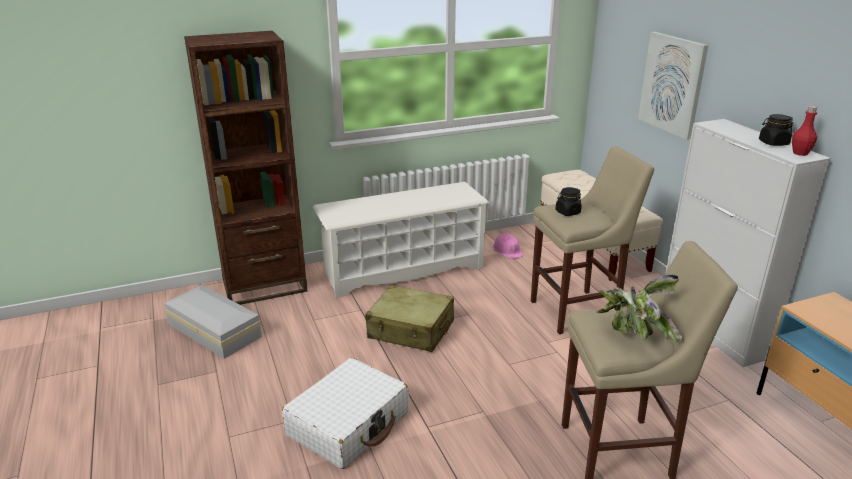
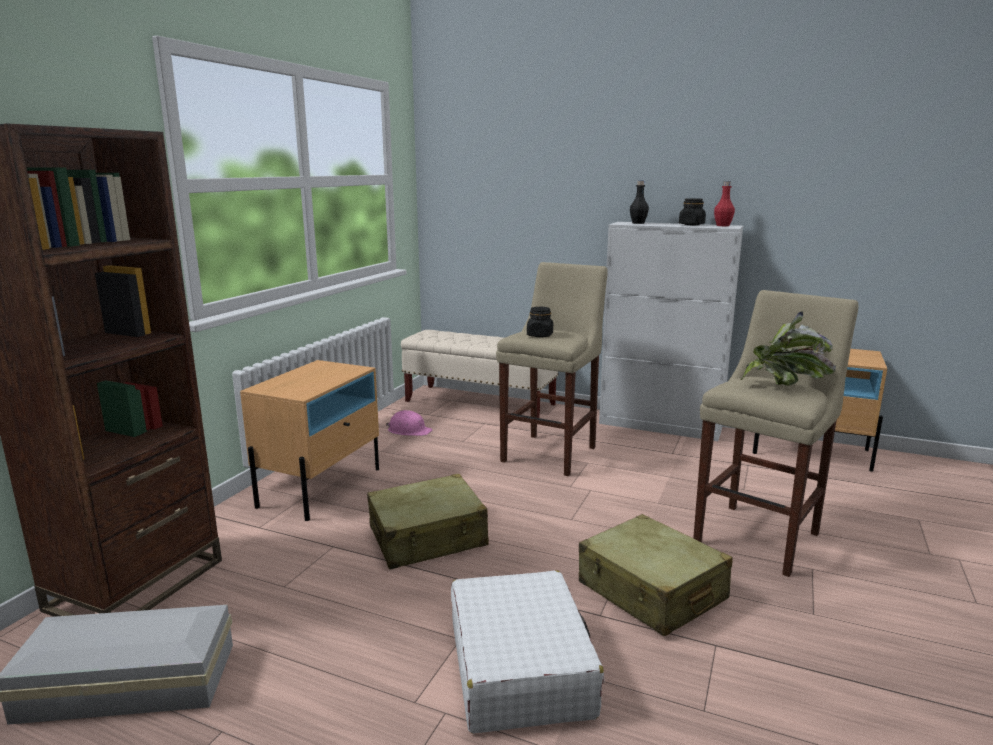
camera: 45 degrees left, 10 degrees down
(403, 269) = (321, 487): white shoe rack -> beige nightstand
(478, 434) = (651, 591): none -> beige suitcase
(672, 84) = (541, 205): picture -> none
(728, 127) = (638, 223): none -> black bottle

